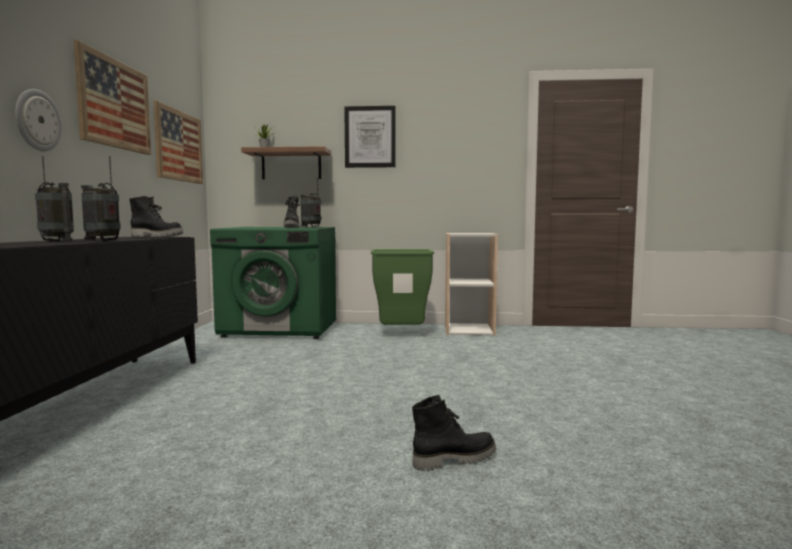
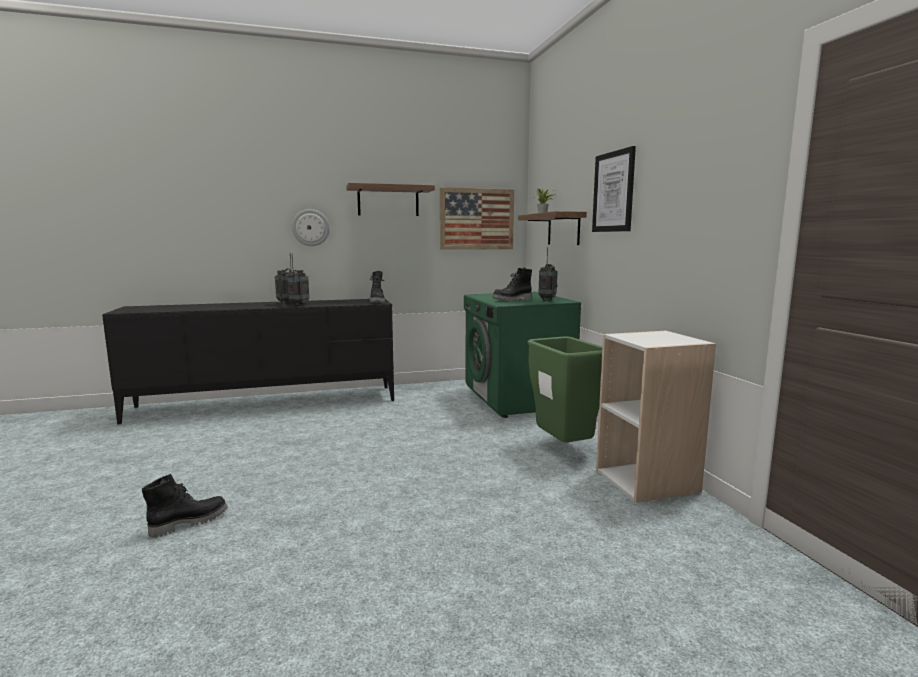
camera: 70 degrees right, 5 degrees up
(115, 104) = (388, 201): picture -> shelf
(453, 459) = (189, 522): black boot -> black boot turned 90 degrees counterclockwise

